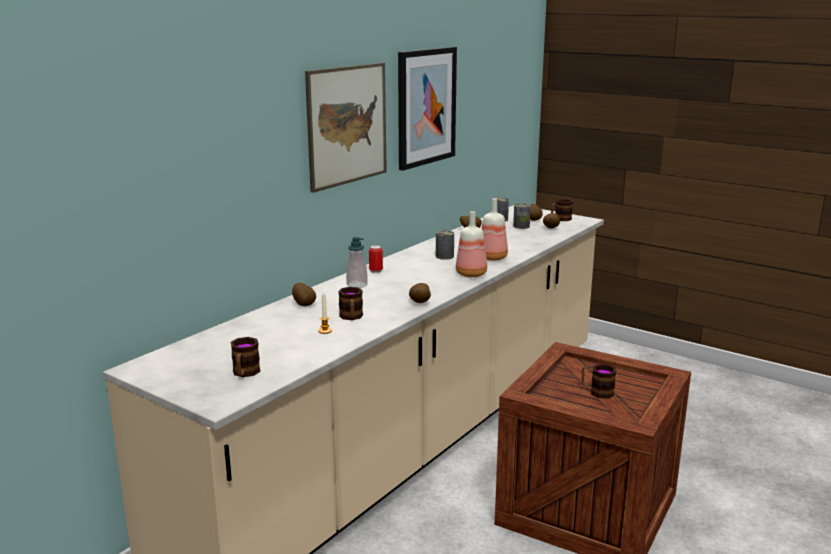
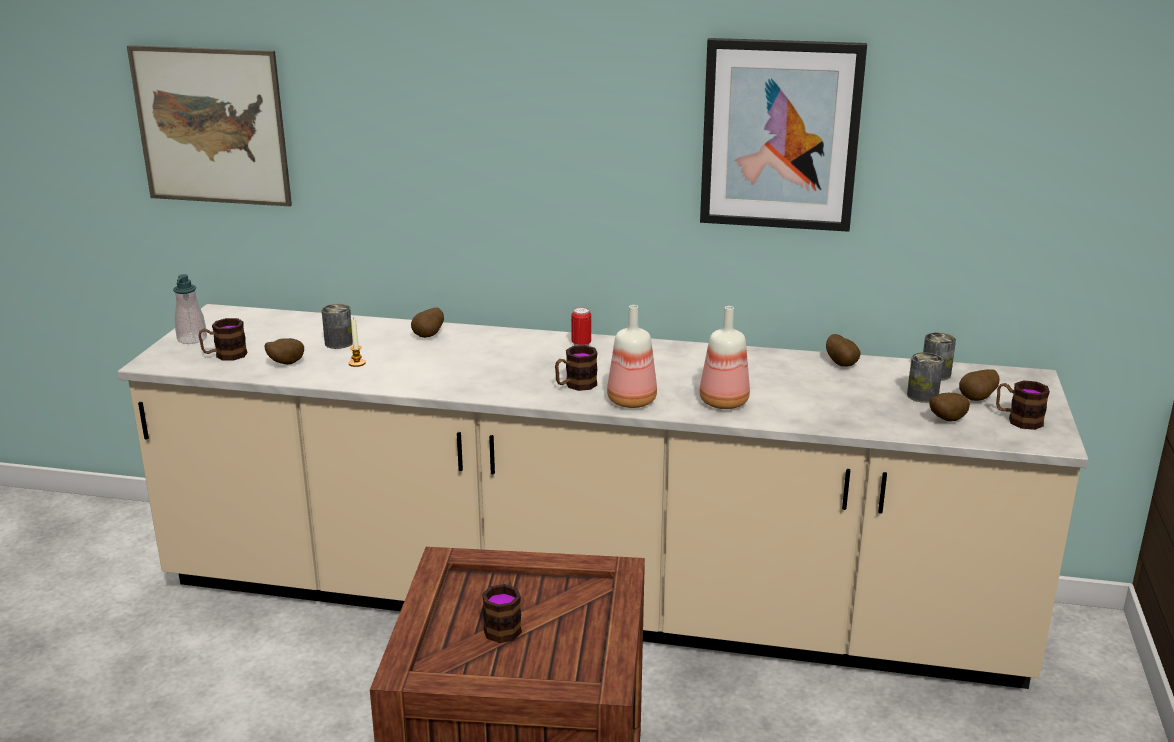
camera: 65 degrees right, 5 degrees up
(347, 125) = (584, 130): picture -> picture (211, 126)
(351, 317) = (407, 366): mug -> mug (575, 385)
(357, 285) = (519, 346): soap dispenser -> soap dispenser (192, 339)
(419, 303) = (485, 392): potato -> potato (285, 363)
(444, 256) = (690, 371): can -> can (339, 343)

